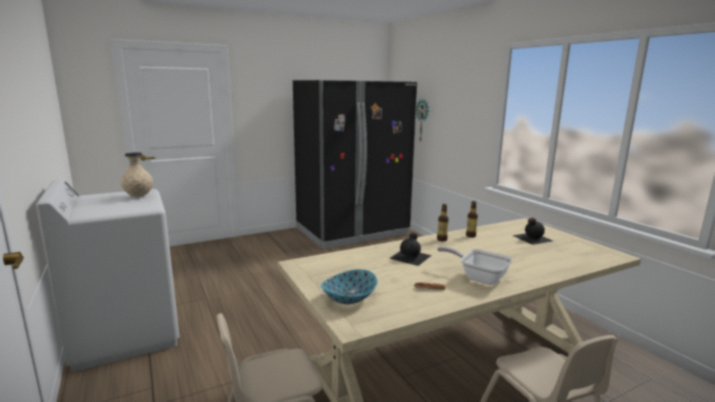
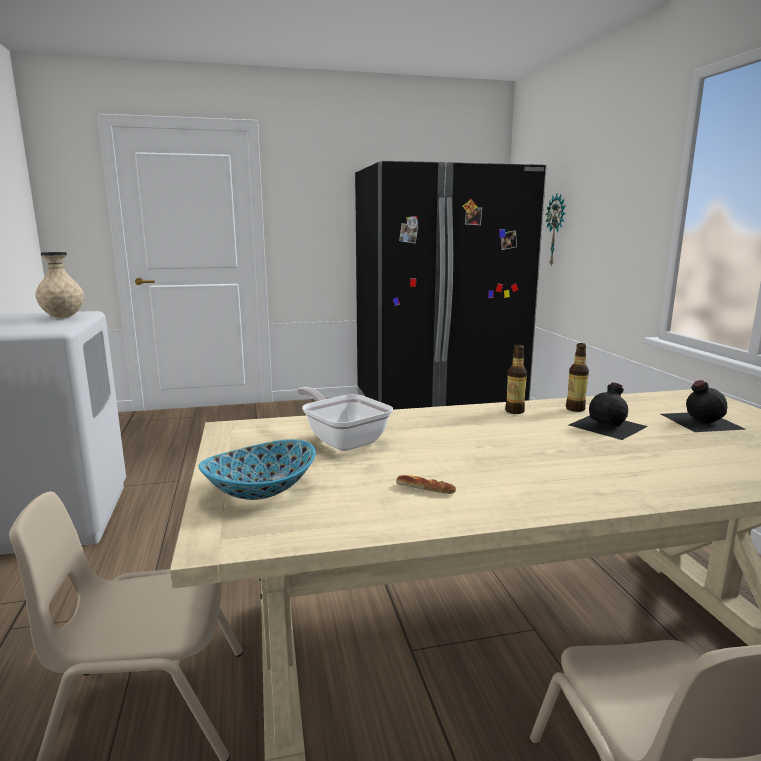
camera: 15 degrees right, 0 degrees up
(411, 256) = (435, 433): black bottle -> black bottle (609, 425)
(479, 277) = (541, 479): frying pan -> frying pan (343, 440)

